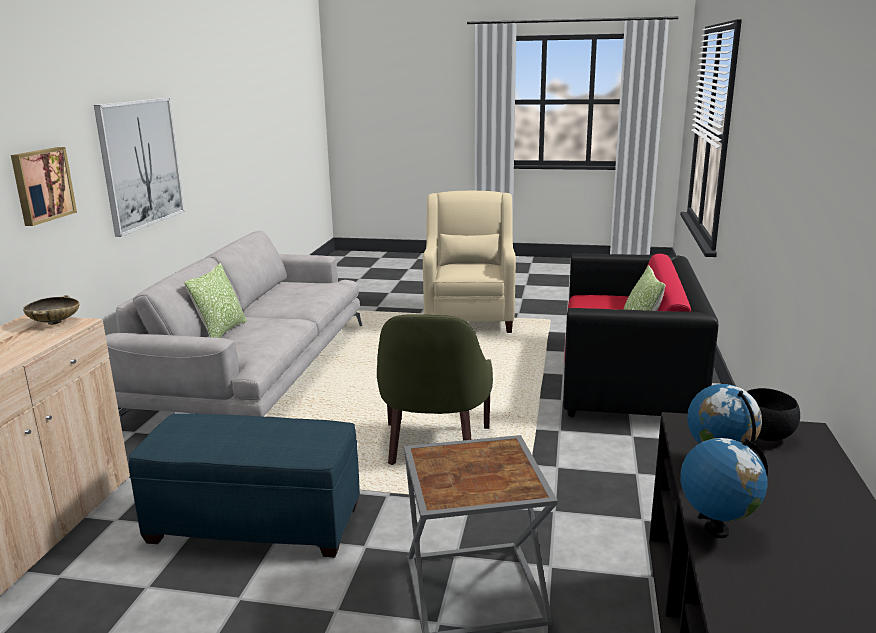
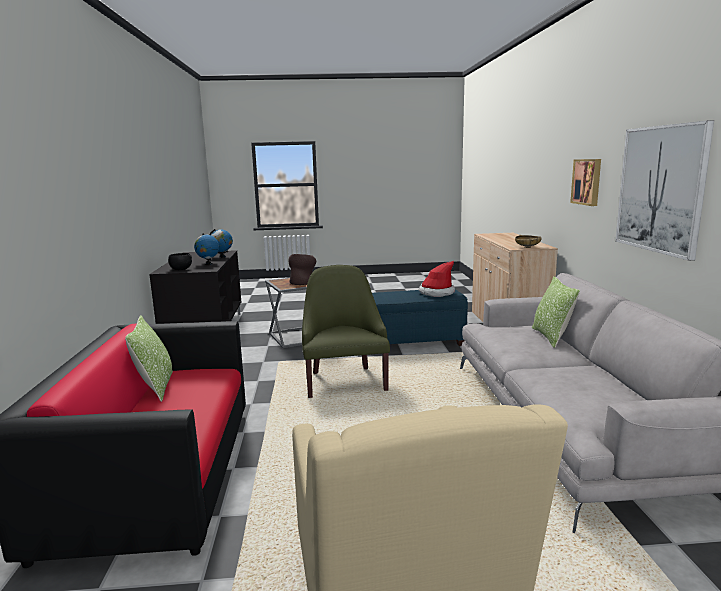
camera: 165 degrees right, 5 degrees down
(202, 429) = (436, 293): none -> hat
(461, 467) = (302, 282): none -> brown vase

